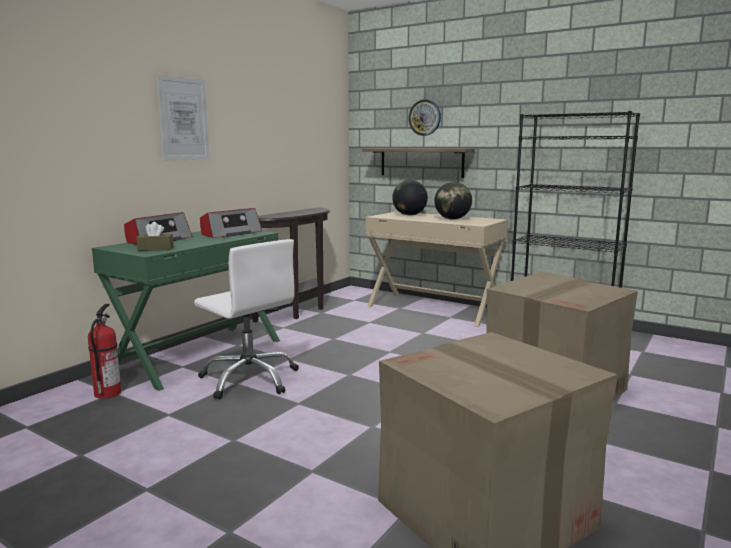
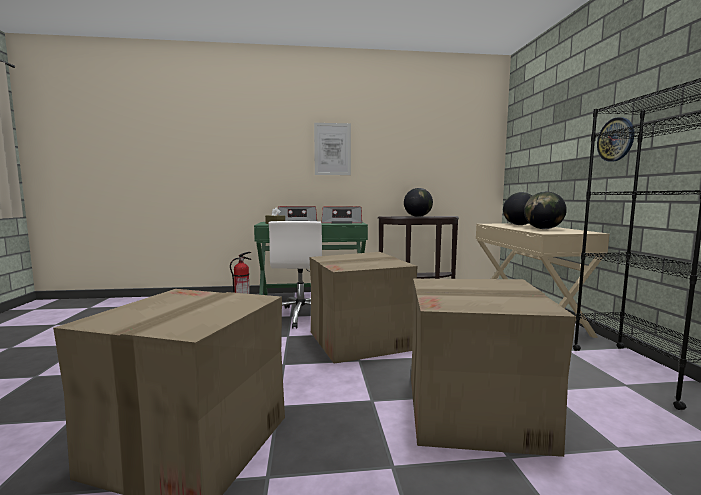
camera: 50 degrees right, 5 degrees down
(296, 213) = (417, 216): none -> globe
(374, 377) = (360, 340): none -> cardboard box
(421, 162) = (546, 177): shelf -> none
(425, 117) = (551, 134): wall clock -> wall clock (616, 139)

